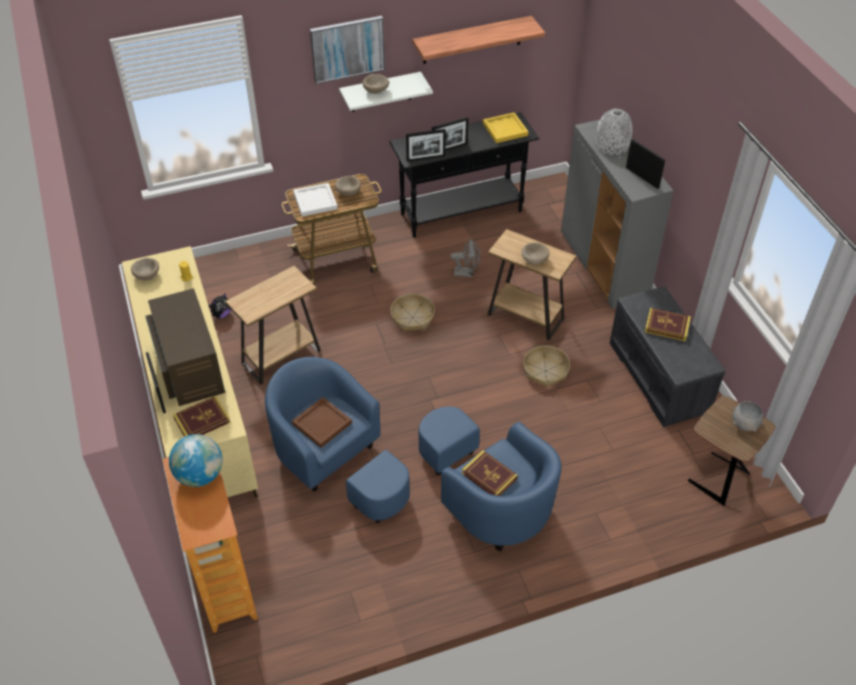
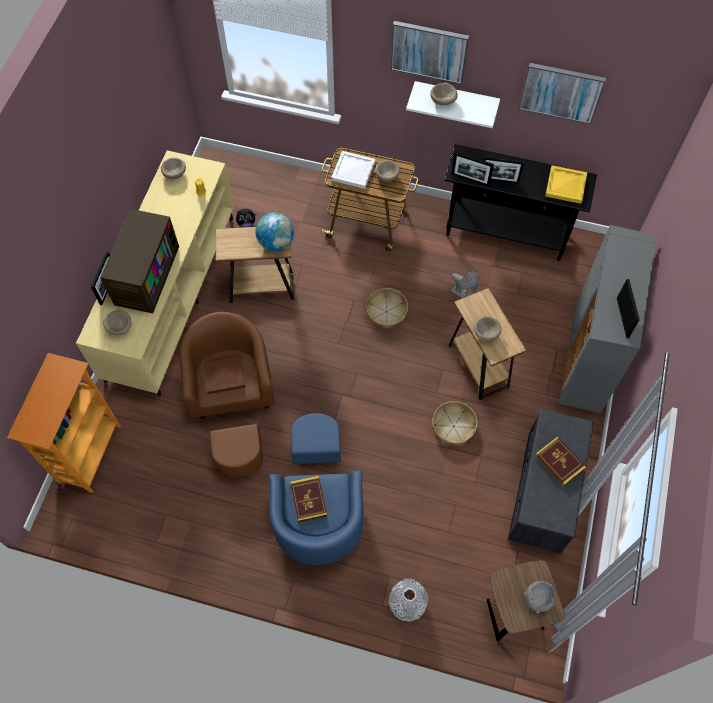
camera: 35 degrees right, 15 degrees up
(200, 475) = (61, 383): globe -> globe (276, 242)
(202, 420) = (120, 328): book -> beige bowl
(336, 462) = (234, 404): blue armchair -> brown armchair
(472, 40) = (561, 92): shelf -> picture
(612, 144) = (626, 265): grey vase -> grey vase (407, 603)

